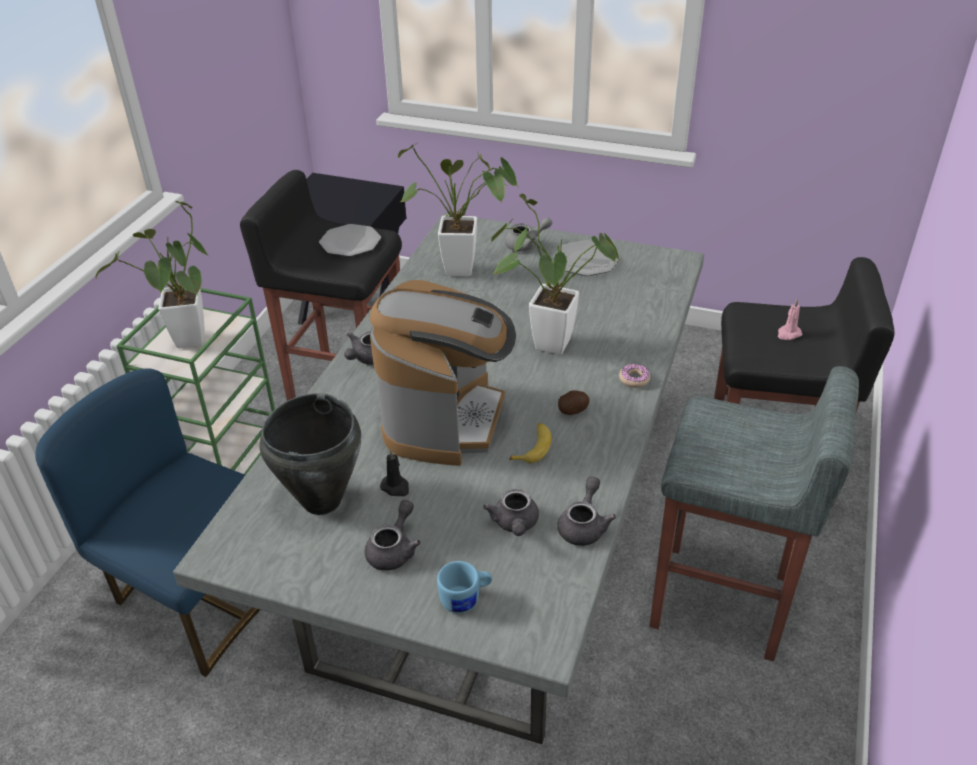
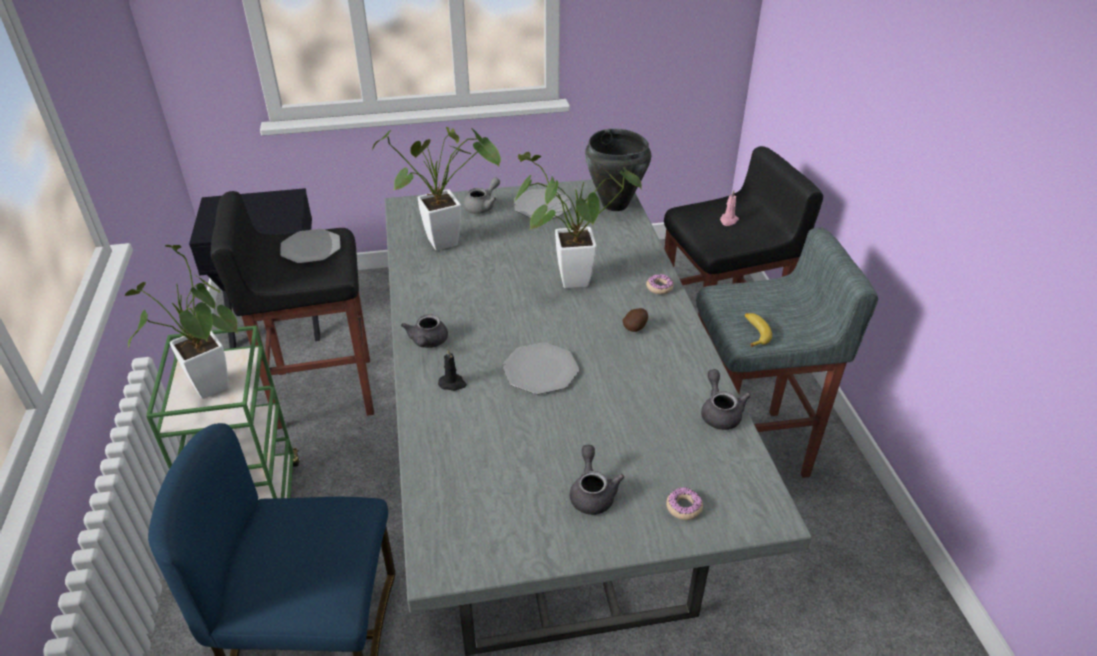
camera: 30 degrees left, 0 degrees up
(321, 501) = (493, 479): black cooking pot -> black cooking pot (614, 205)
(396, 487) = (548, 441): black candle -> black candle (453, 383)
(445, 419) = (540, 370): coffee machine -> plate
(466, 599) = (684, 507): blue mug -> donut
(514, 524) = (669, 432): grey teapot -> none
(533, 447) = (630, 367): banana -> banana (754, 333)

